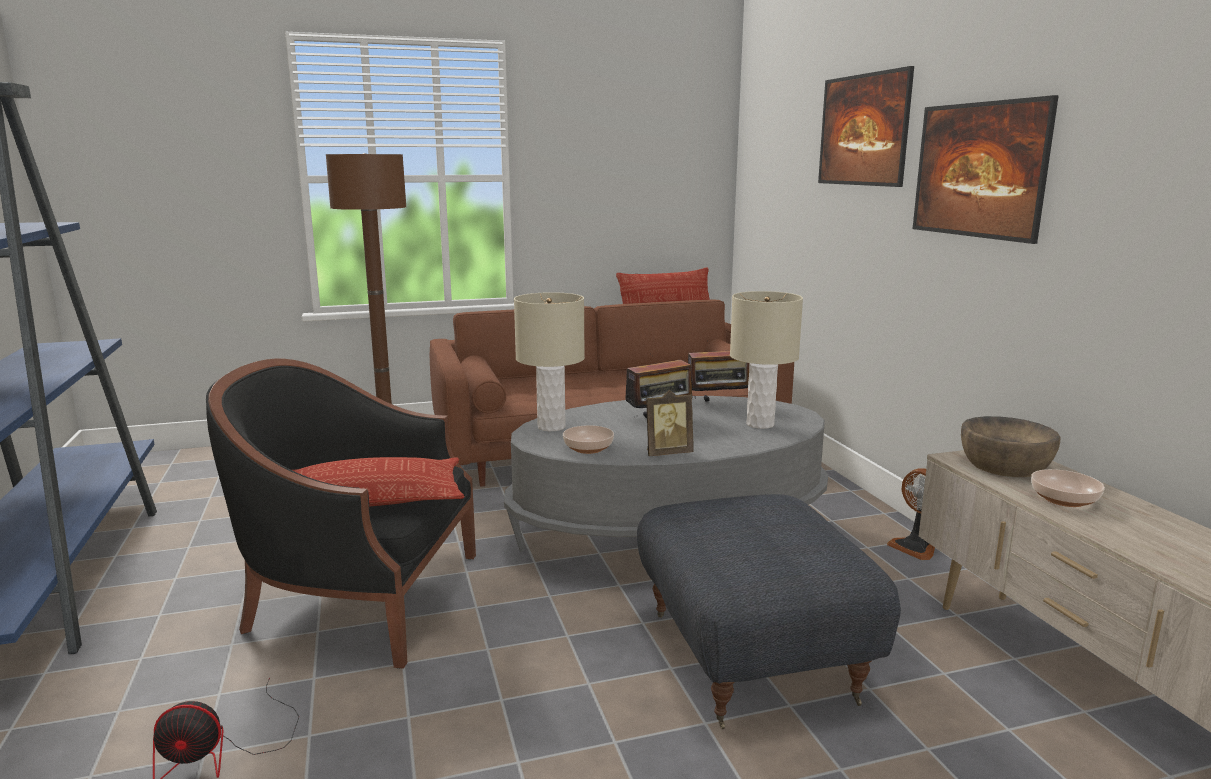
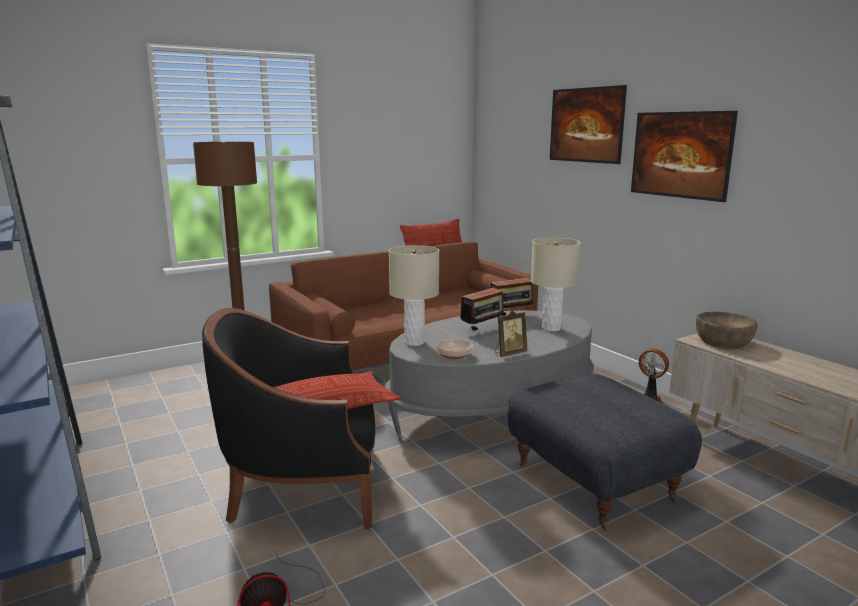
camera: 15 degrees left, 0 degrees up
(1065, 499) = (771, 359): bowl -> none

